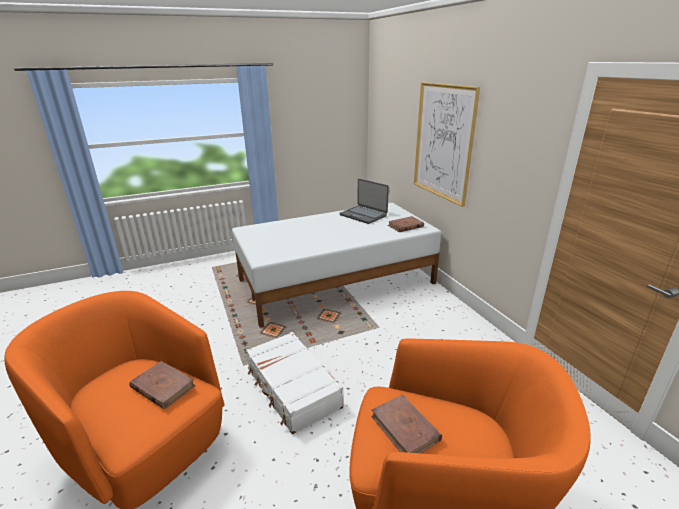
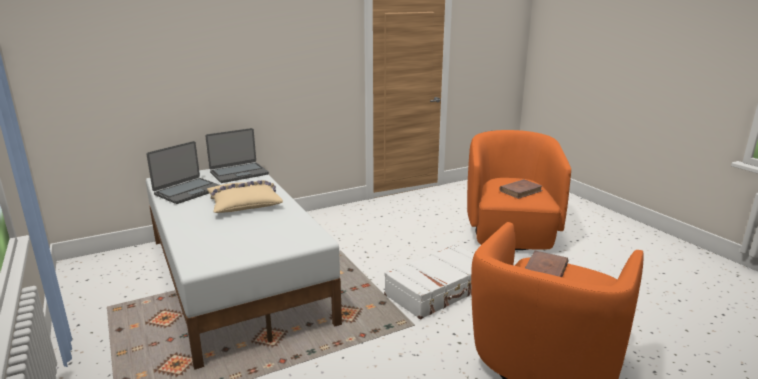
camera: 95 degrees left, 5 degrees down
(337, 233) = (244, 203): none -> beige pillow
(405, 226) = (239, 173): brown book -> laptop
(443, 142) = (229, 71): picture -> none

